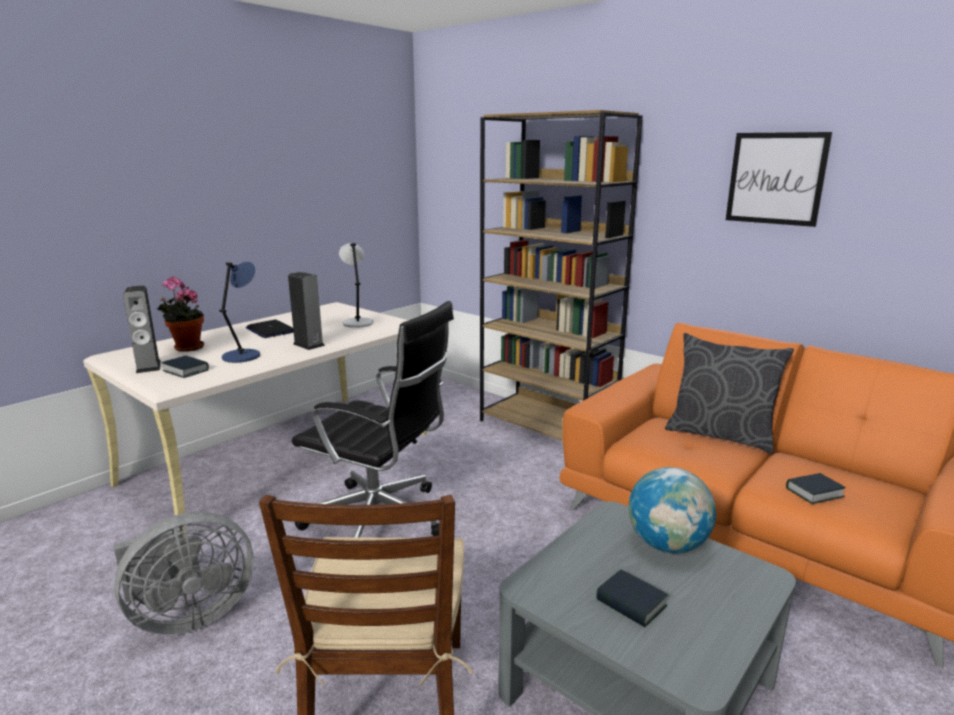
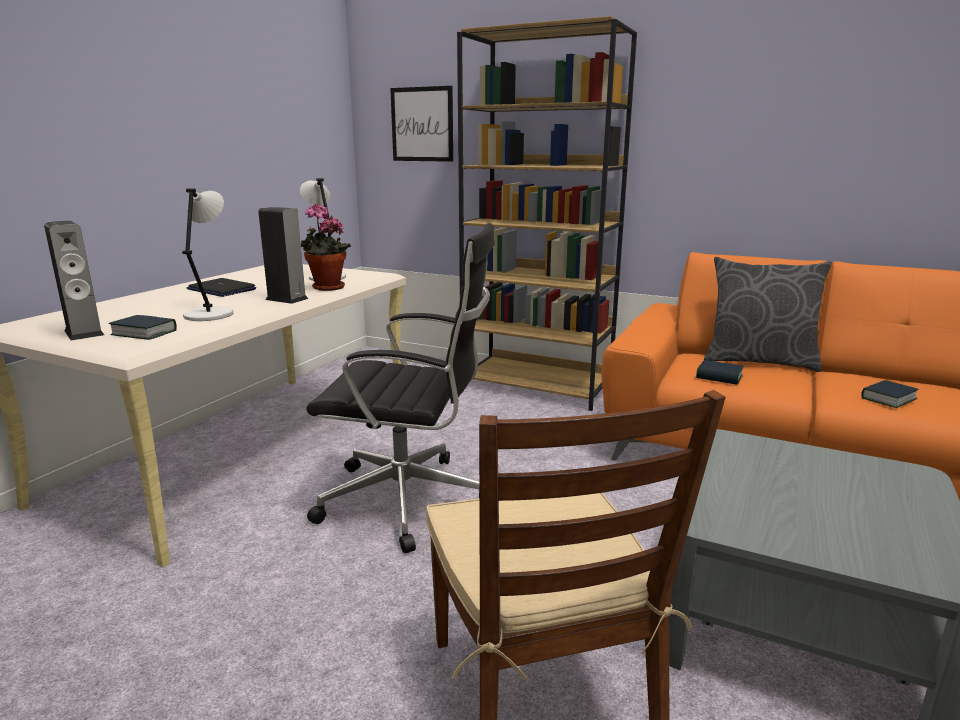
camera: 15 degrees left, 0 degrees up
(186, 348) = (122, 312): potted plant -> potted plant (326, 288)
(188, 616) = (219, 648): grey fan -> none
(243, 356) = (210, 314): blue table lamp -> grey table lamp
(631, 603) = (821, 520): book -> book (719, 377)
(667, 545) = (803, 460): globe -> none
(775, 178) = (785, 94): picture -> picture (422, 124)

